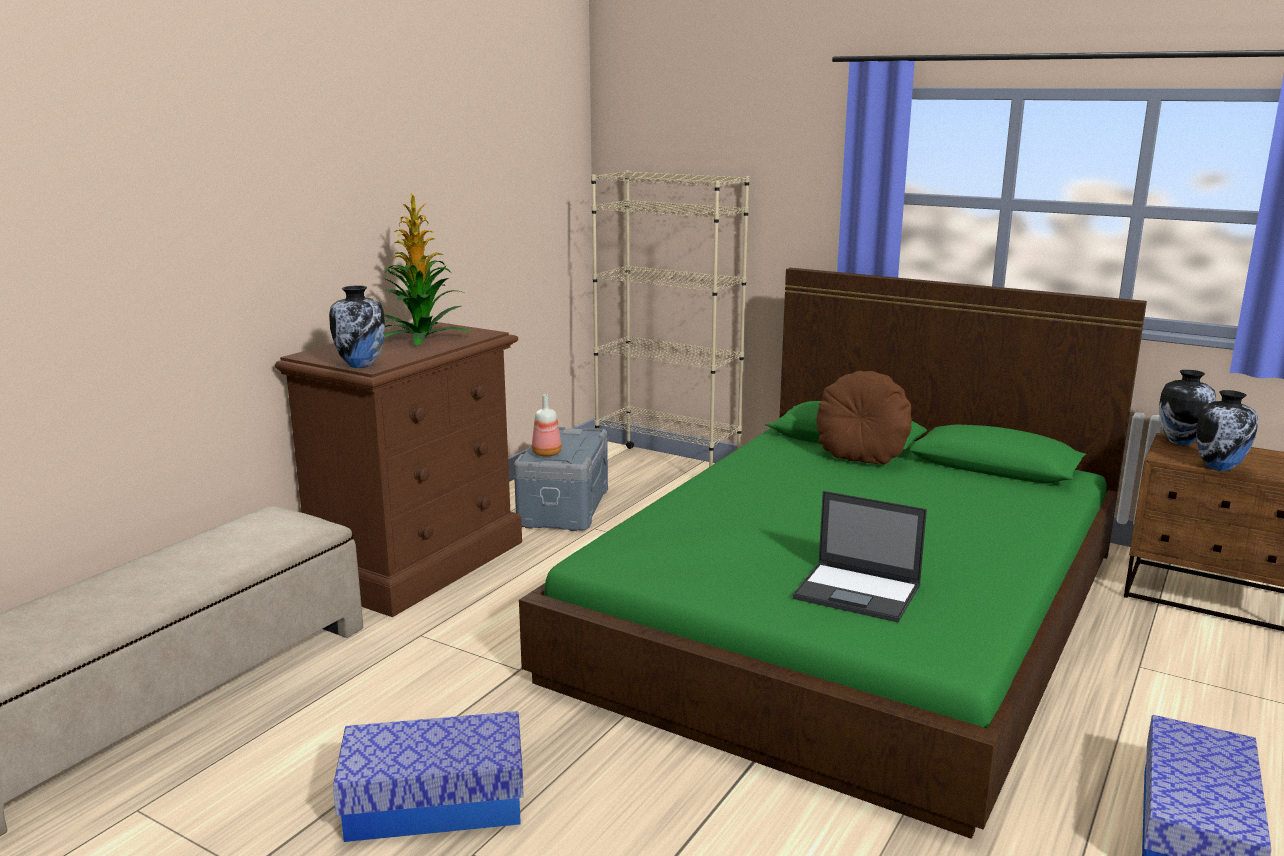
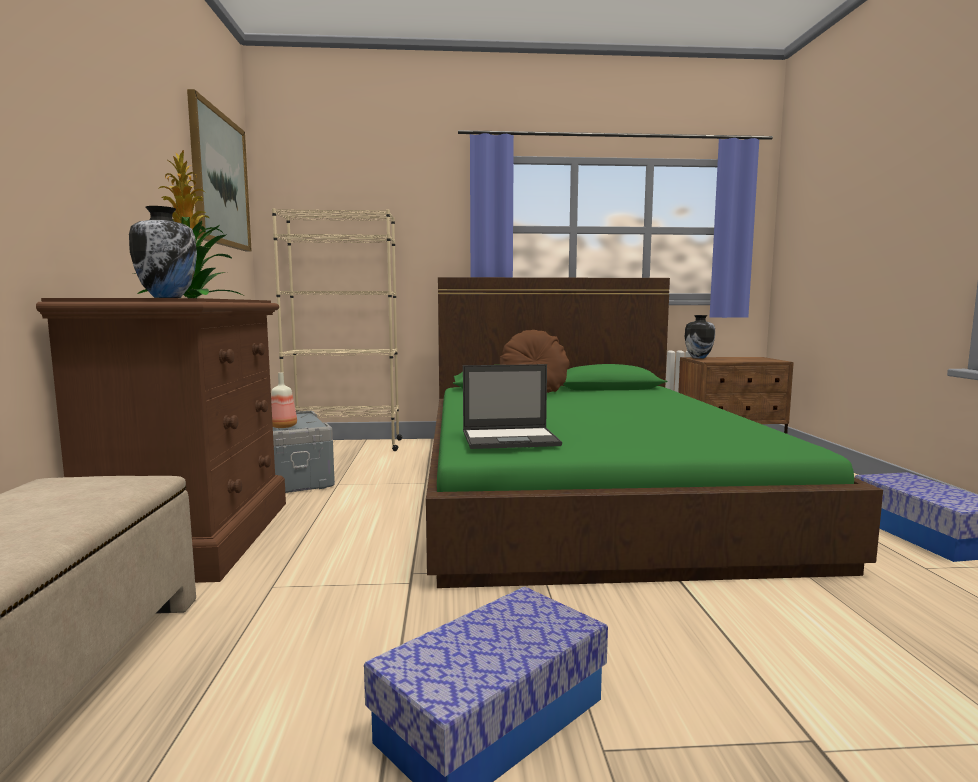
camera: 35 degrees left, 10 degrees down
(530, 149) = (220, 180): none -> picture
(858, 592) = (681, 434): laptop -> laptop (511, 439)
(1220, 467) = (738, 361): vase -> none

